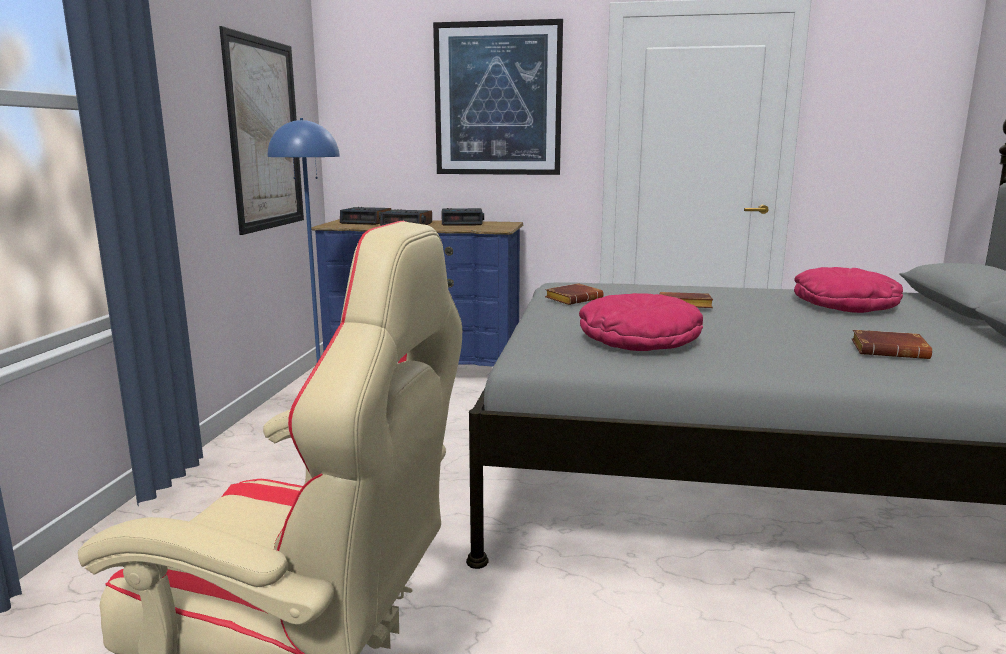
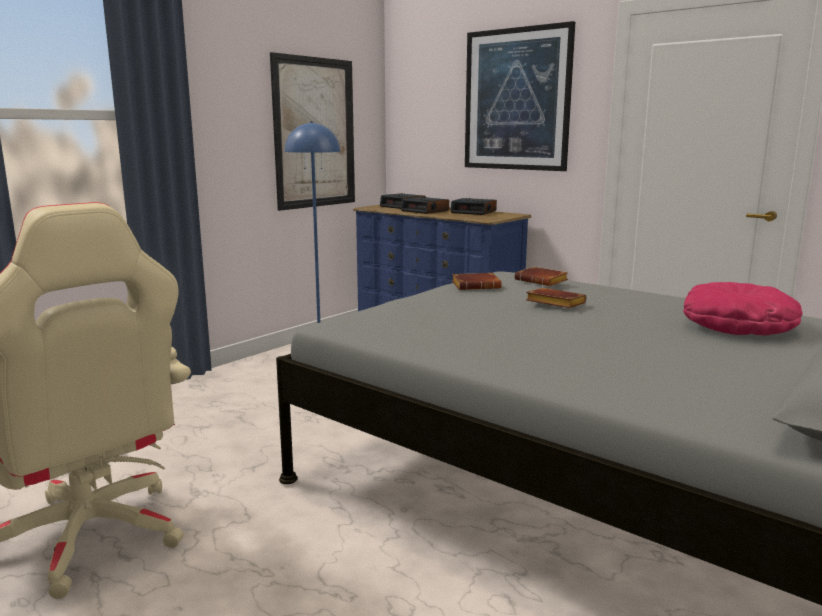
camera: 30 degrees right, 0 degrees up
(639, 341) = (445, 325): pink pillow -> none
(890, 351) = (657, 370): brown book -> brown book (542, 281)

